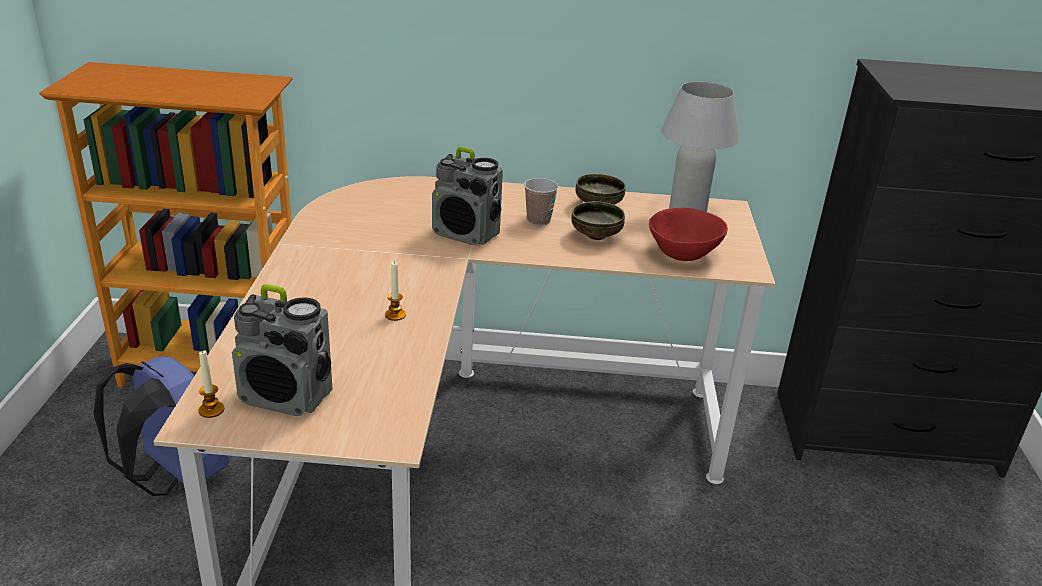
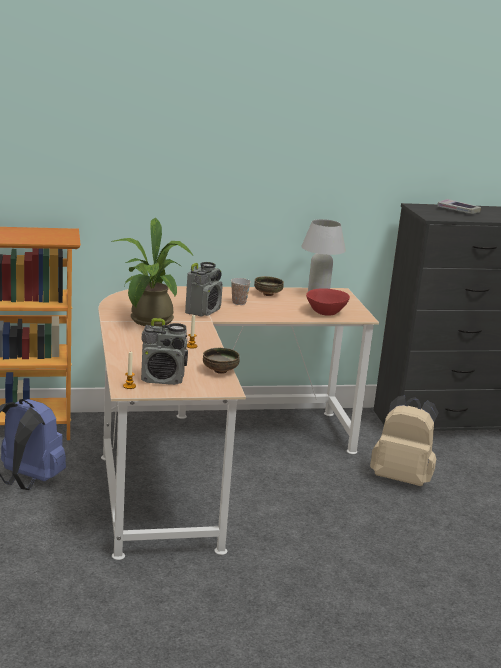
camera: 15 degrees left, 10 degrees down
(358, 253) = (150, 322): none -> potted plant
(466, 234) = (203, 311): radio -> radio turned 75 degrees counterclockwise
(596, 236) = (275, 308): bowl -> bowl (220, 371)
(786, 551) = (402, 478): none -> beige backpack
(967, 79) = (458, 210): none -> book

